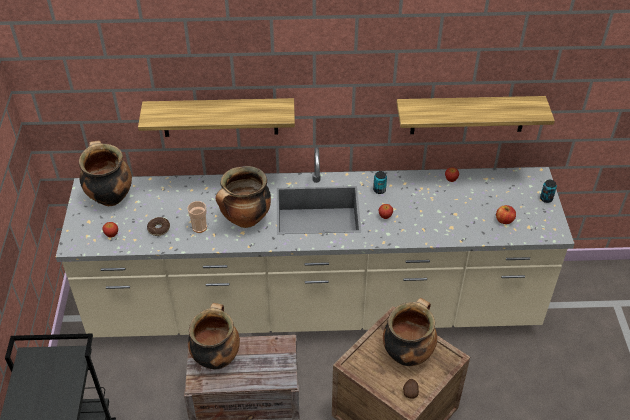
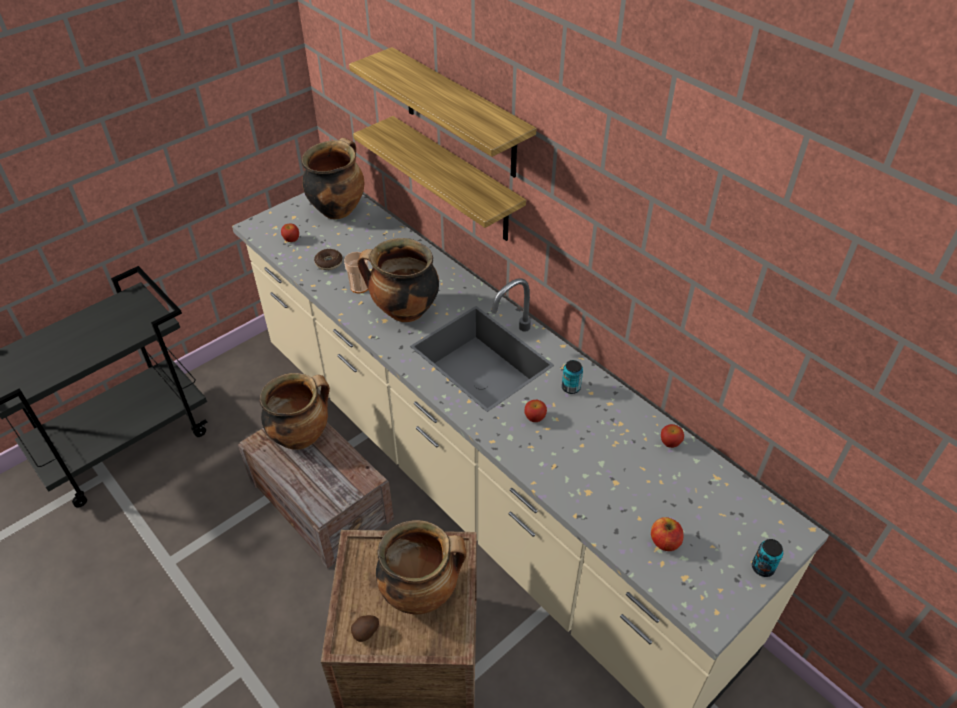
camera: 50 degrees right, 0 degrees up
(468, 115) = (730, 364): shelf -> shelf (460, 114)

